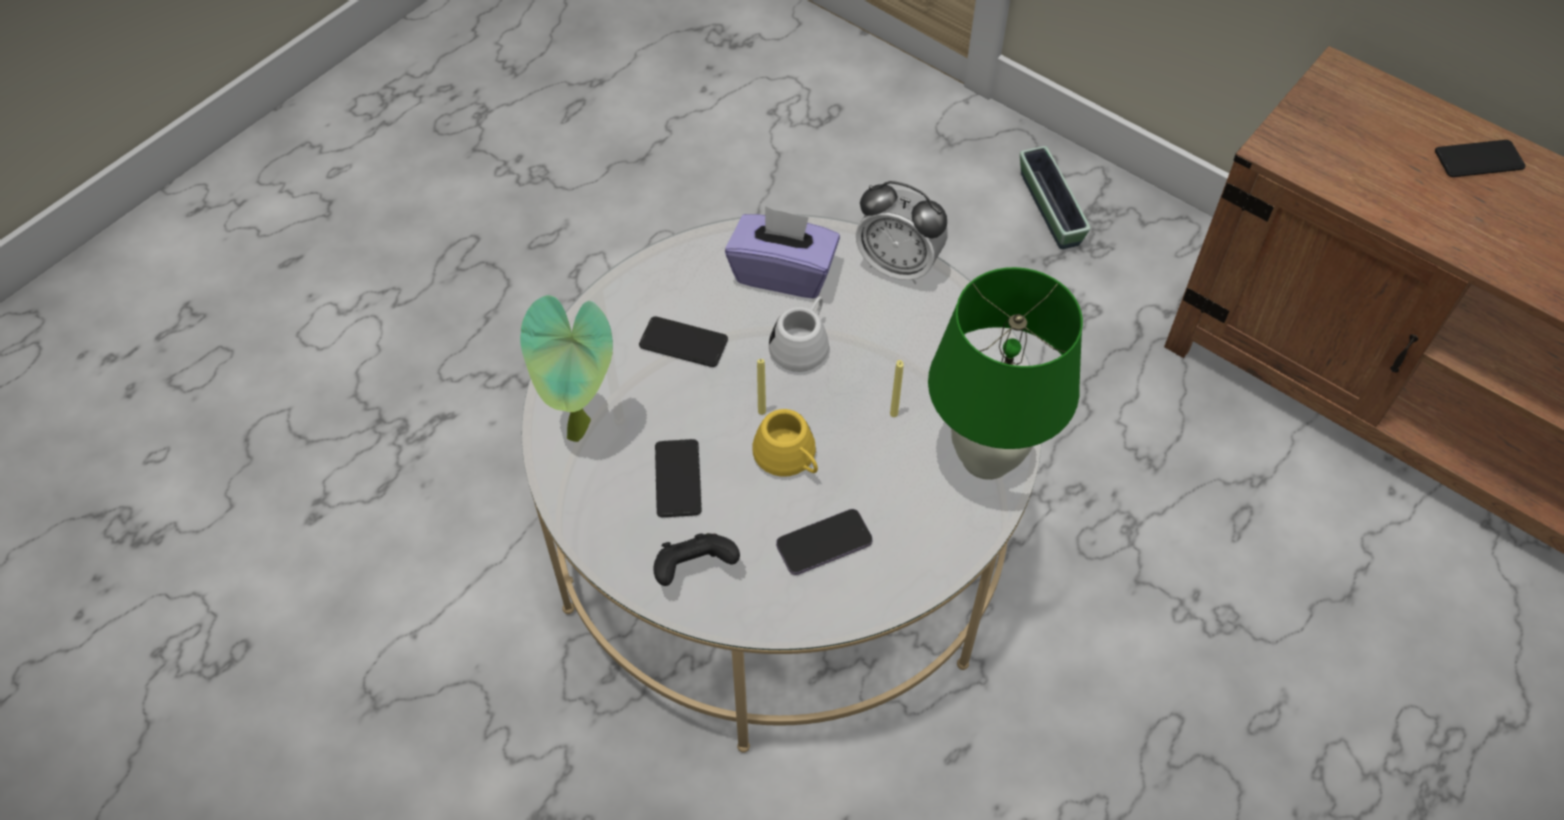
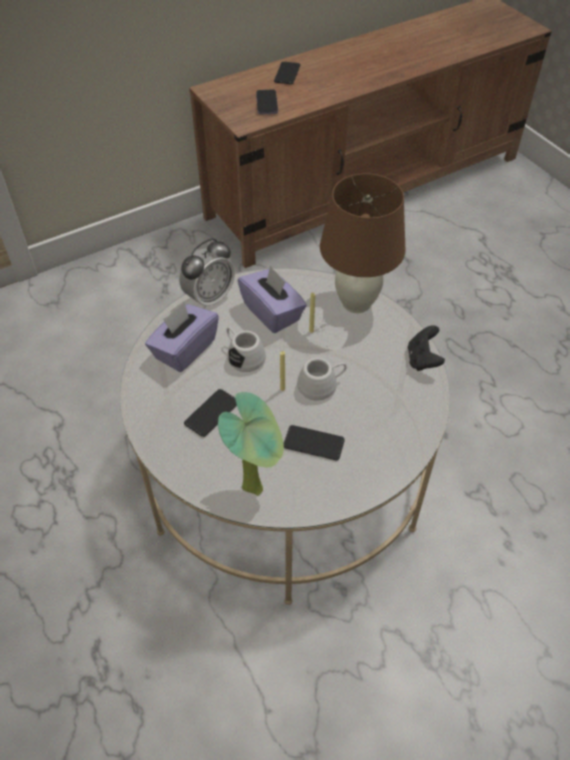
camera: 70 degrees left, 5 degrees down
(694, 569) = (381, 452): black game controller -> black game controller (422, 359)
(789, 458) = (321, 385): yellow mug -> white mug
(824, 543) = (385, 386): phone -> phone (267, 103)
(907, 352) = (272, 312): none -> purple tissue box
(986, 458) = (356, 303): green table lamp -> brown table lamp
(1049, 209) = (132, 278): planter -> none

